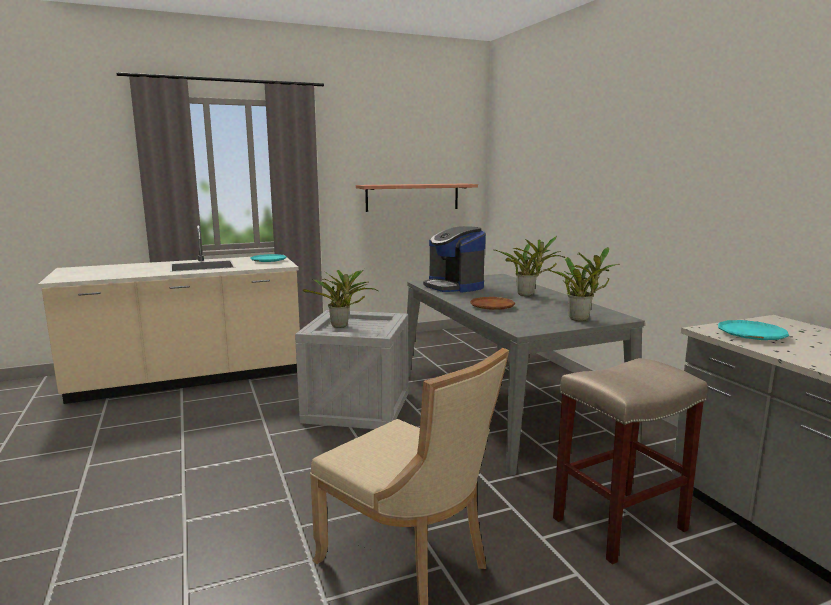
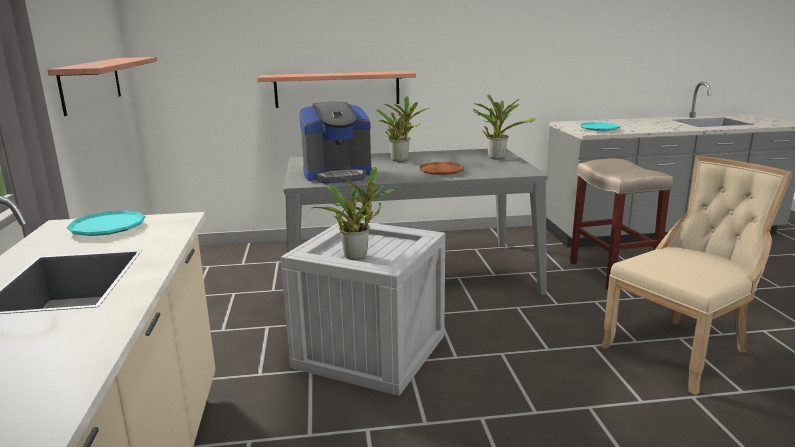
camera: 75 degrees left, 5 degrees up
(578, 225) = (337, 89): none -> shelf

